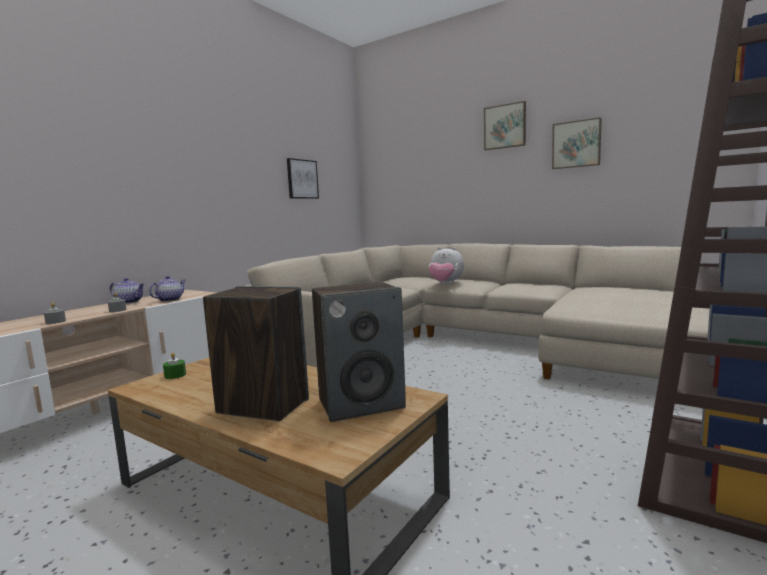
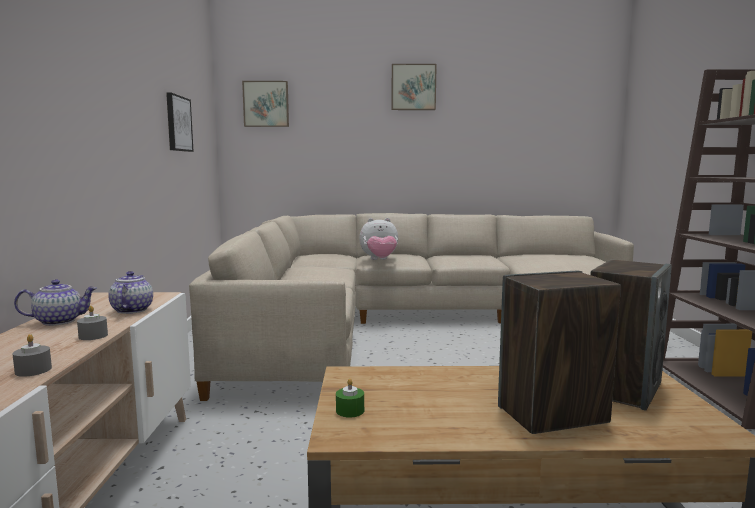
camera: 35 degrees left, 0 degrees up
(576, 144) = (485, 115): picture -> picture (266, 104)

